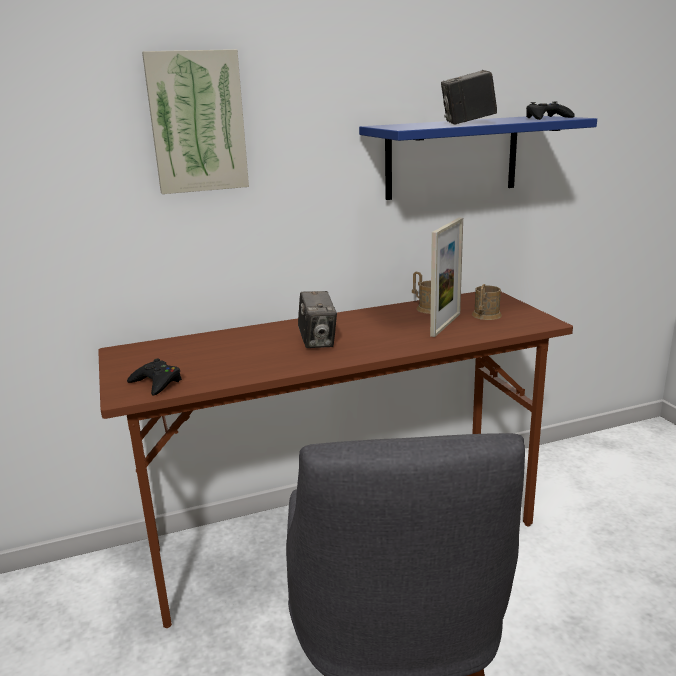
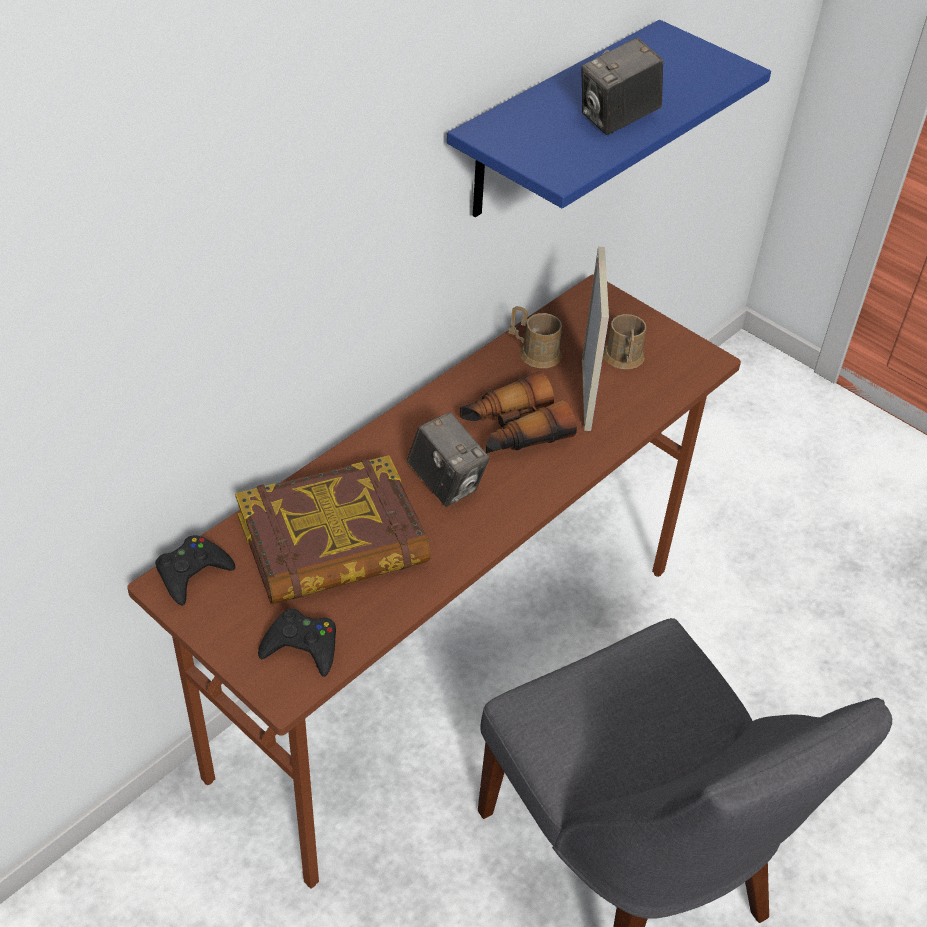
camera: 30 degrees left, 25 degrees up
(197, 122) = (240, 221): picture -> none
(225, 351) = (333, 542): none -> book
(382, 330) = (513, 430): none -> binoculars
(547, 118) = (701, 69): black game controller -> black game controller (192, 573)

